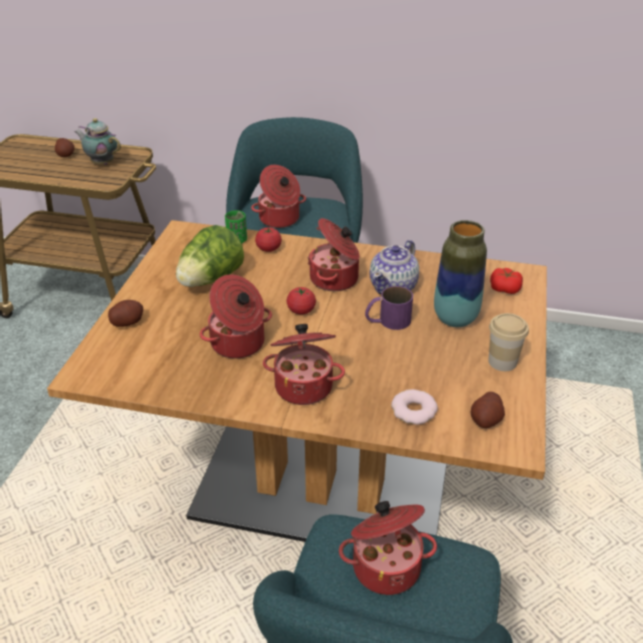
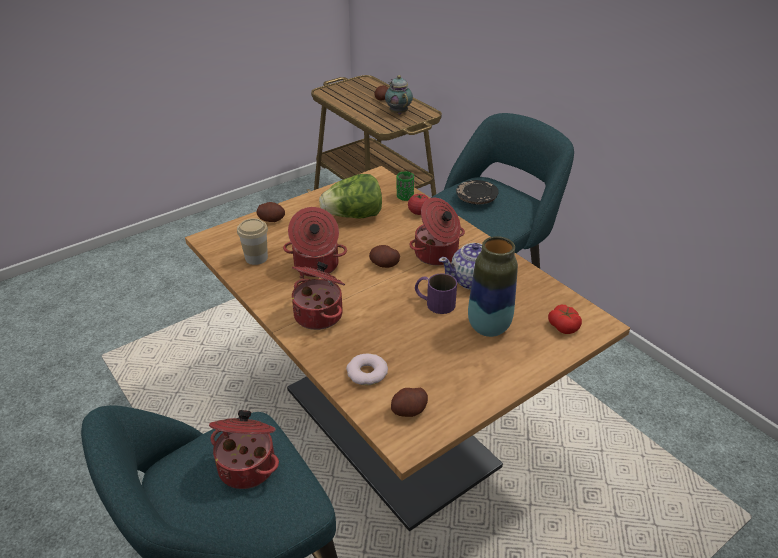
camera: 40 degrees right, 0 degrees up
(279, 219) = (476, 199): cooking pot -> black plate
(301, 310) = (384, 264): tomato -> potato
(502, 362) = (481, 378): cup -> cup (256, 258)

